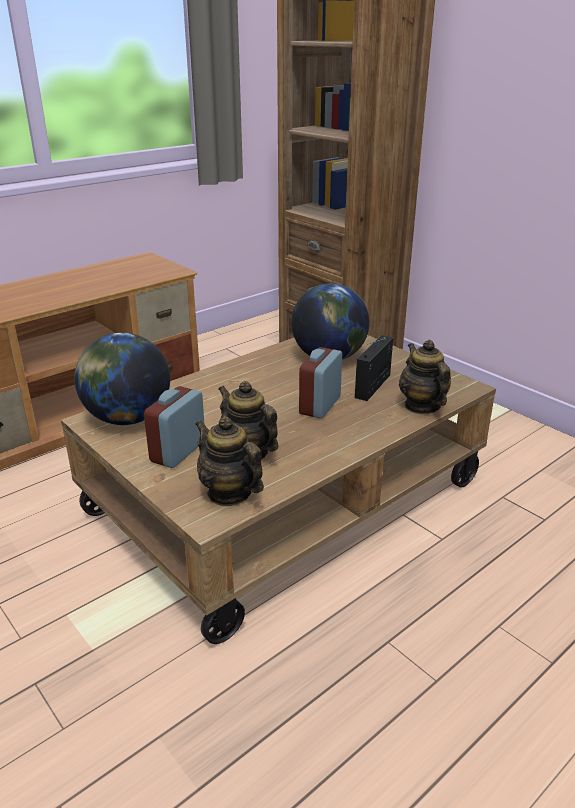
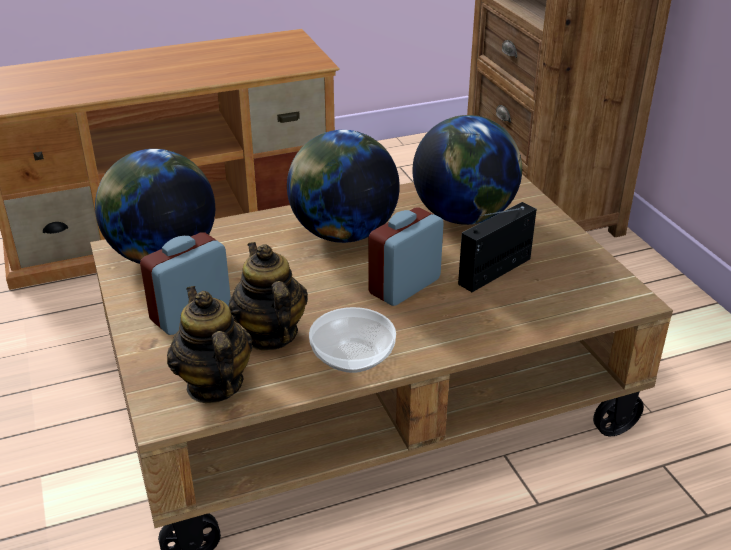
camera: 20 degrees right, 5 degrees up
(253, 381) = (343, 234): none -> globe
(316, 454) = (353, 357): none -> bowl
(422, 406) = (543, 315): teapot -> none

